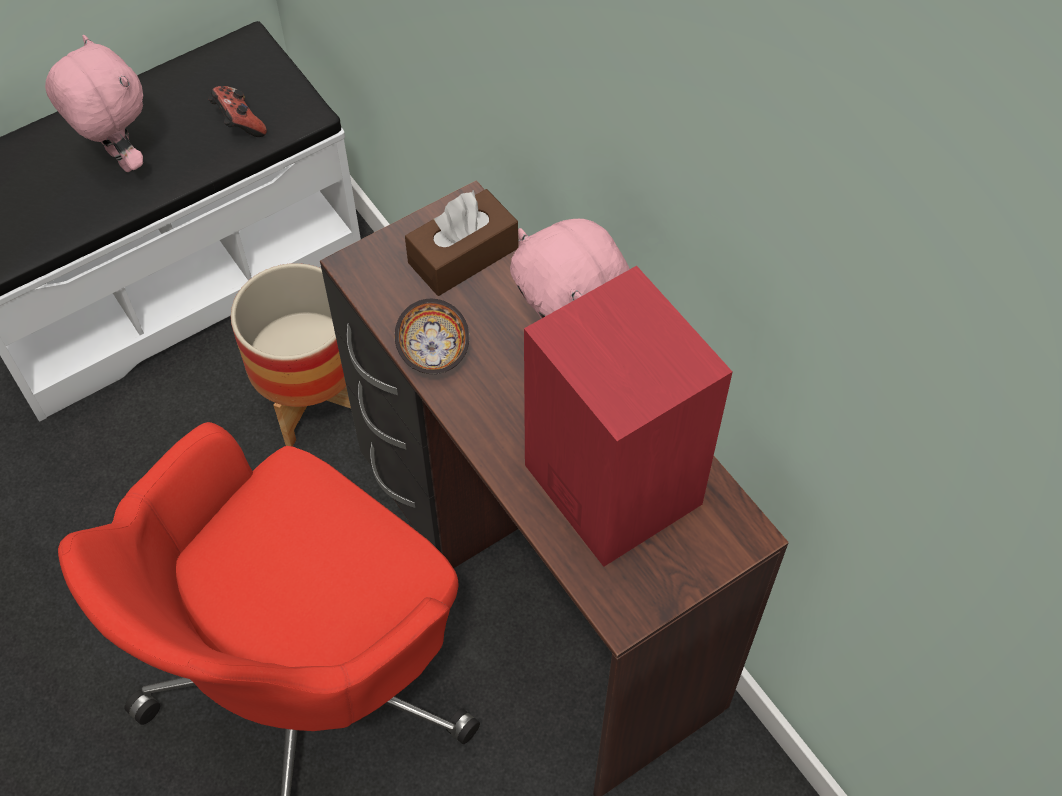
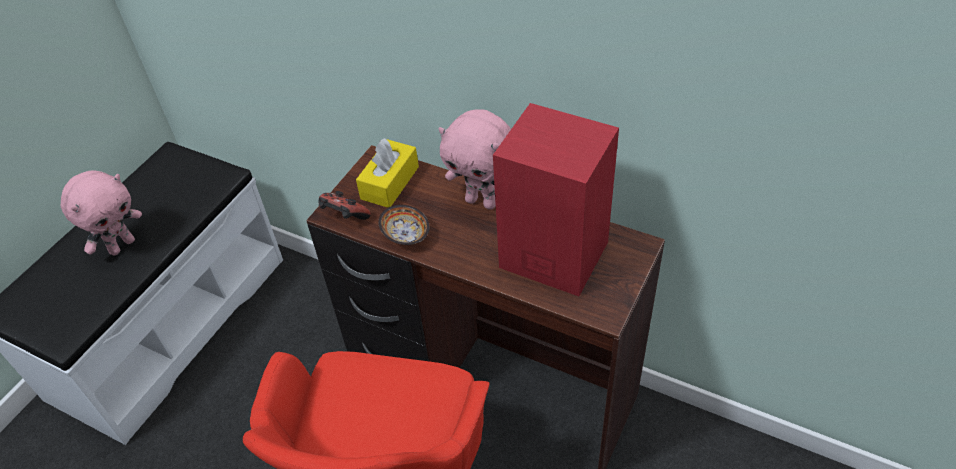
camera: 25 degrees left, 10 degrees down
(119, 160) = (122, 245): pink plush toy -> pink plush toy turned 105 degrees clockwise
(239, 124) = (189, 196): game controller -> game controller (344, 217)
(312, 401) = (300, 350): planter -> none
(463, 255) = (390, 183): brown tissue box -> yellow tissue box

